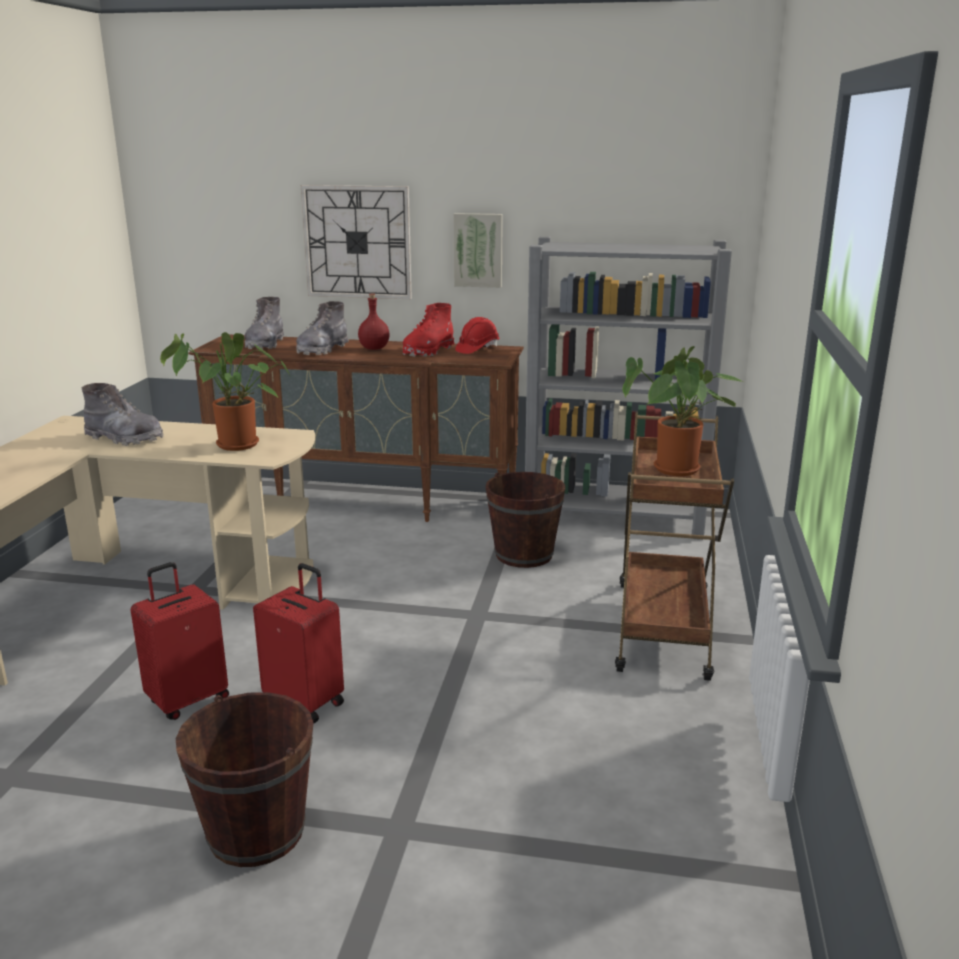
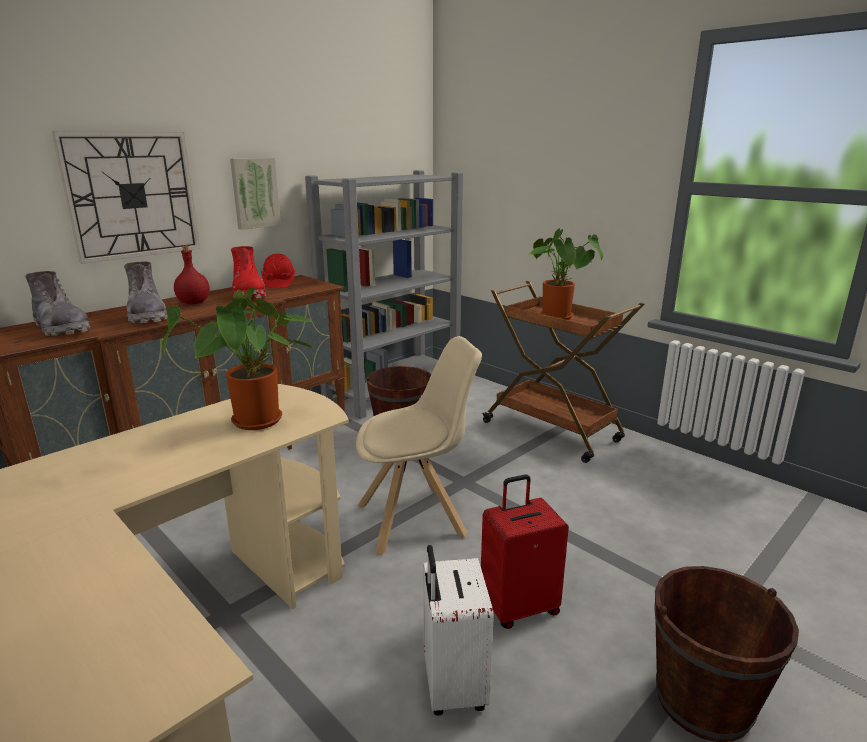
camera: 55 degrees left, 0 degrees up
(124, 438) = (102, 475): grey boot -> none
(187, 699) = (451, 686): red suitcase -> white suitcase
(385, 613) = (416, 518): none -> beige chair

